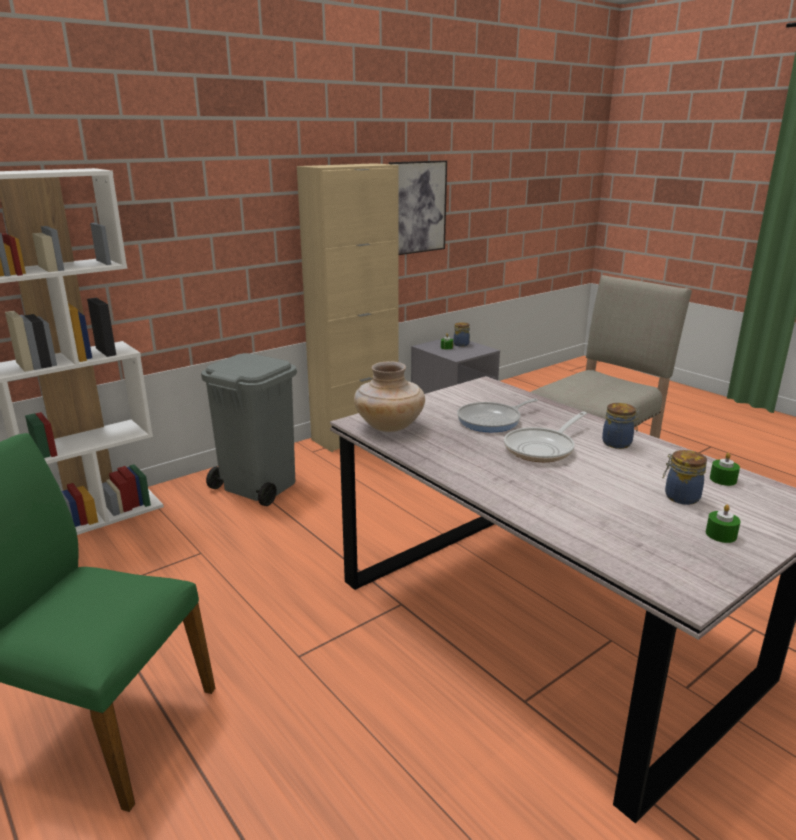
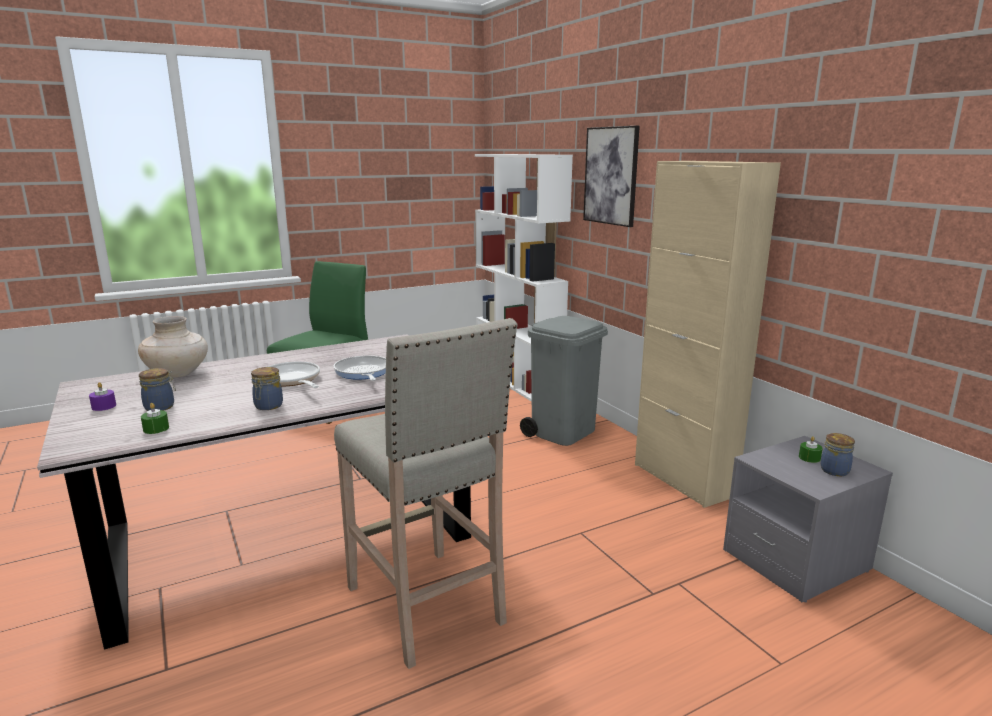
camera: 100 degrees right, 5 degrees down
(389, 427) = (381, 346): beige vase -> beige vase (178, 374)
(416, 207) = (851, 235): picture -> picture (611, 176)
(721, 534) = (104, 406): green candle -> purple candle

